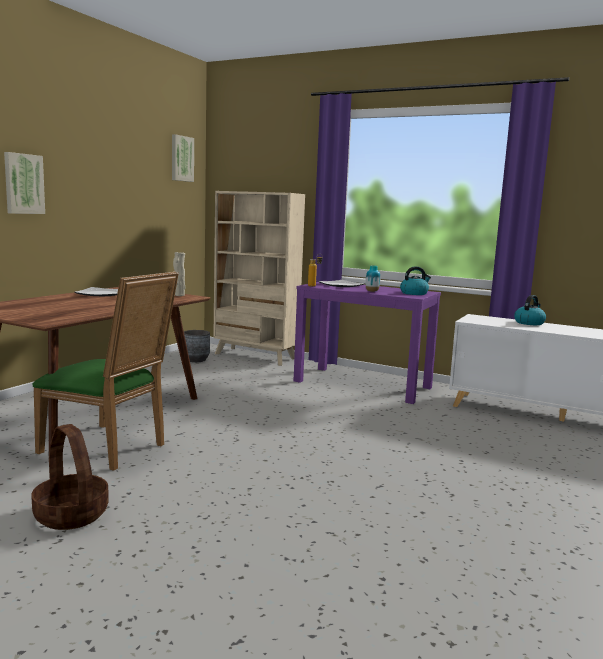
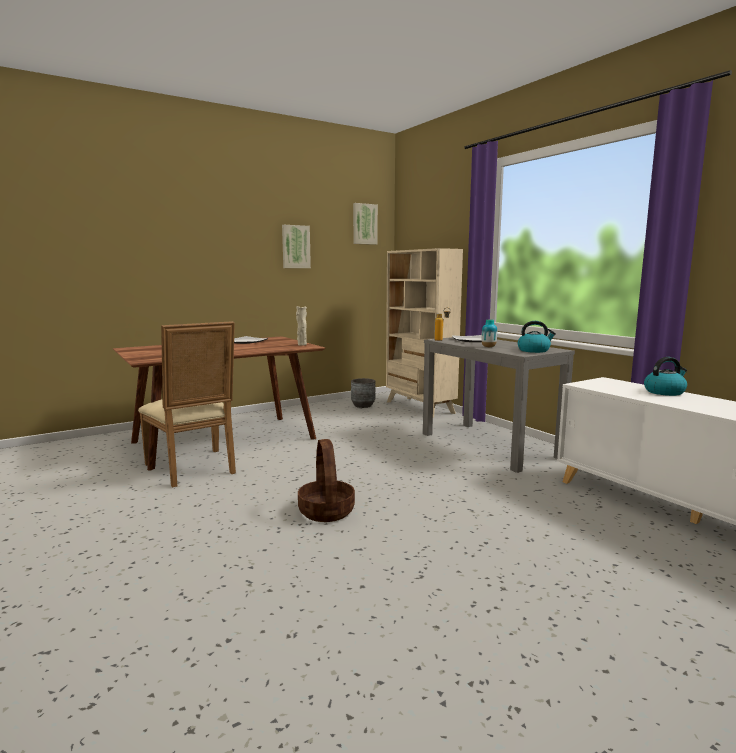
camera: 30 degrees right, 0 degrees up
(23, 184) = (200, 253): picture -> picture (295, 247)
(72, 514) = (99, 515): basket -> basket (327, 511)
(110, 448) = (194, 469): green chair -> beige chair
(363, 384) = (489, 445): purple console table -> grey console table

